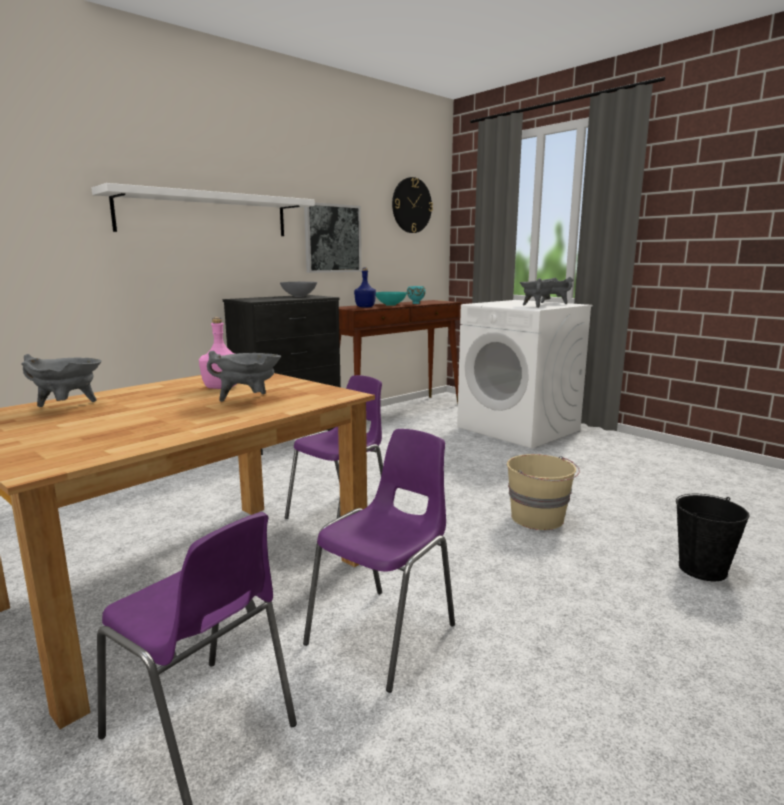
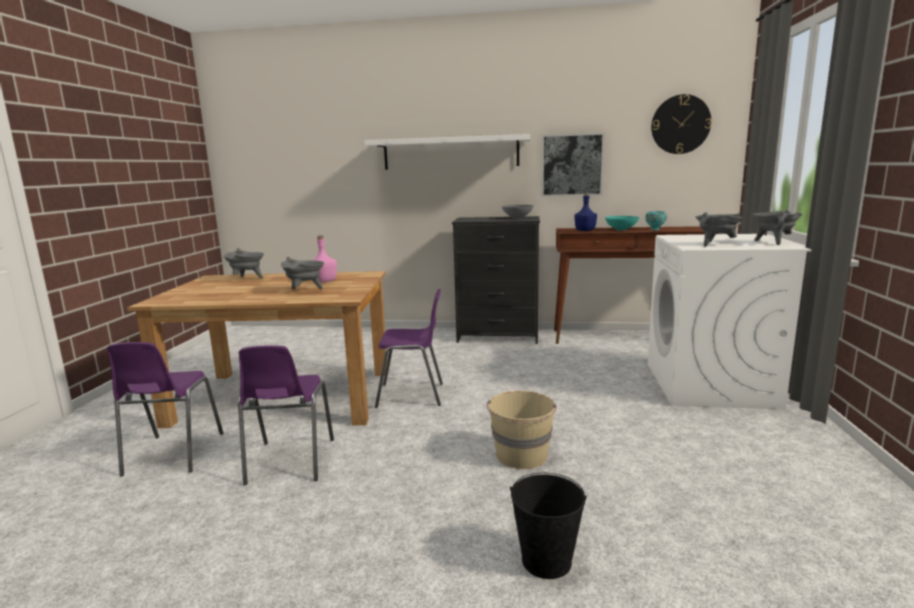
camera: 50 degrees right, 0 degrees up
(385, 633) = (289, 462): purple chair -> purple chair turned 90 degrees clockwise

